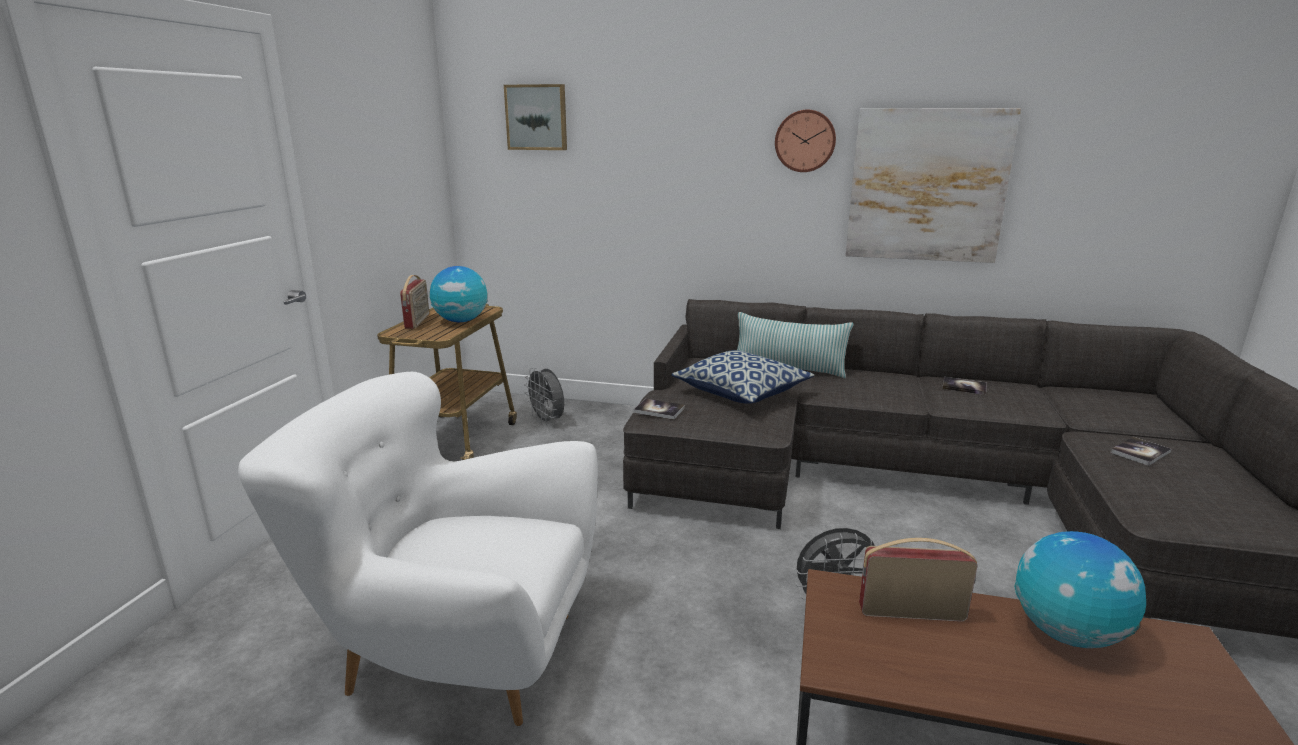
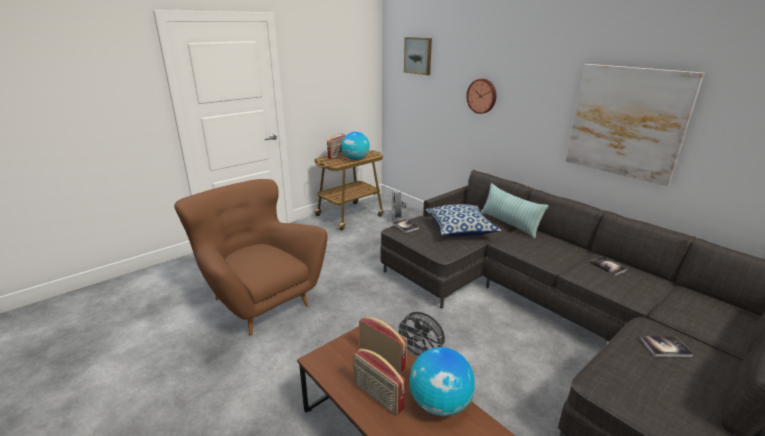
camera: 35 degrees right, 5 degrees up
(457, 653) = (259, 301): white armchair -> brown armchair
(805, 141) = (551, 82): wall clock -> wall clock (482, 96)
(992, 670) = (377, 396): none -> radio

